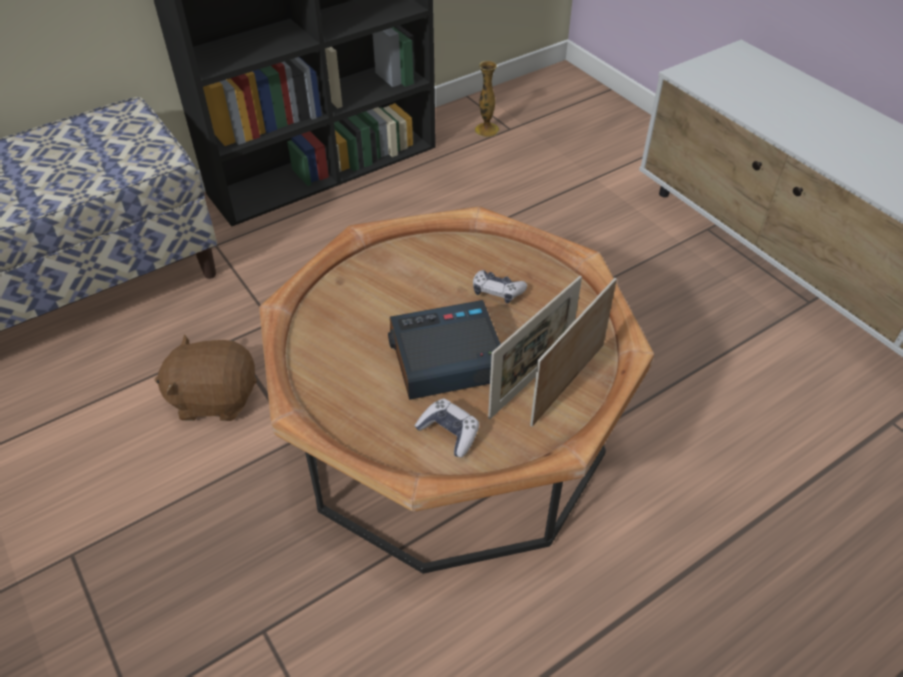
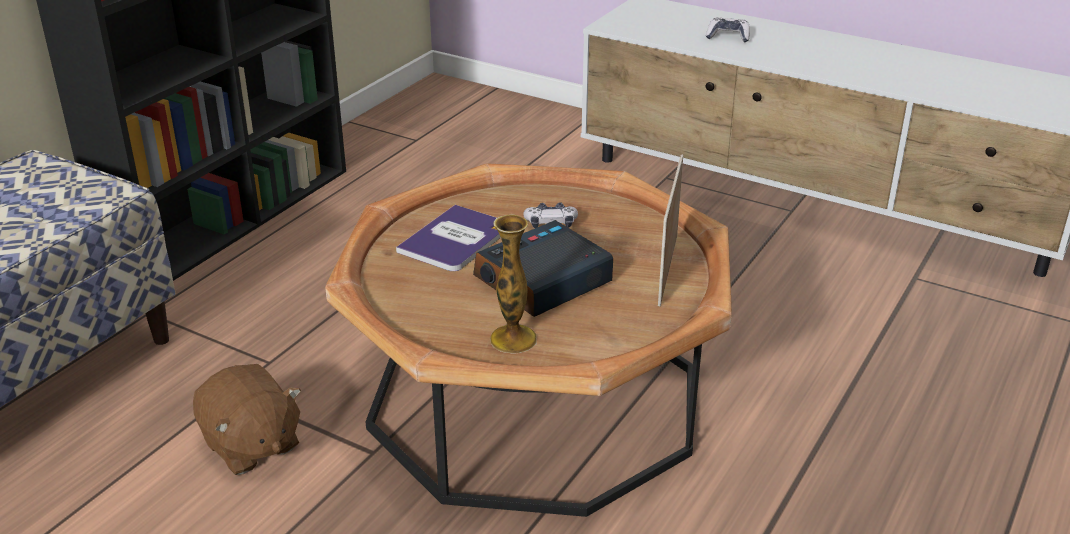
camera: 25 degrees left, 15 degrees down
(214, 398) = (251, 445): brown plush toy -> brown plush toy turned 105 degrees counterclockwise
(403, 285) = (455, 240): none -> book
(449, 432) = (589, 330): game controller -> game controller (728, 36)
(486, 130) = (392, 145): vase -> vase (513, 339)
(531, 379) = (632, 275): picture frame -> none

